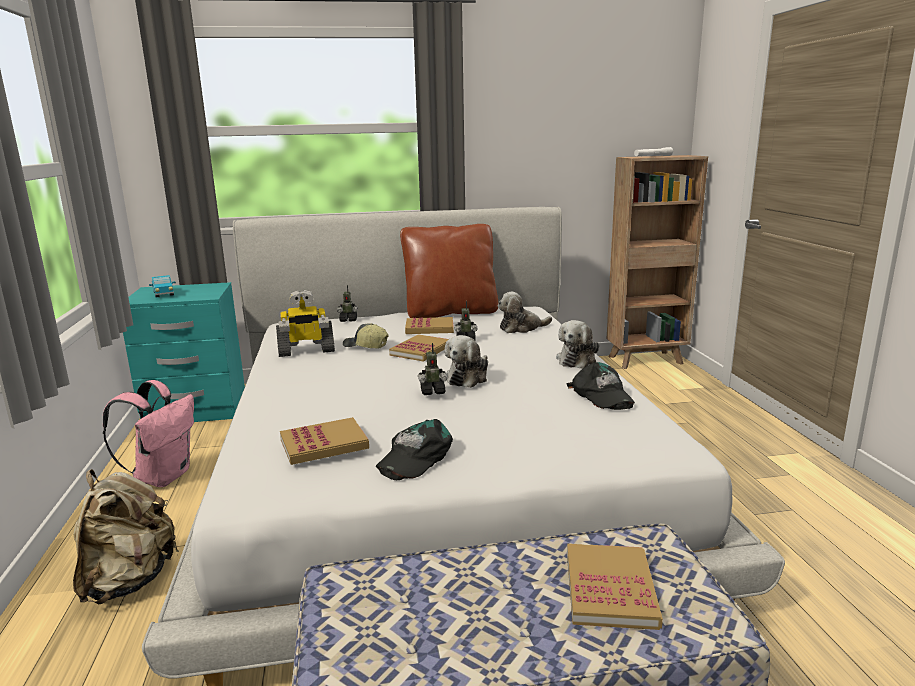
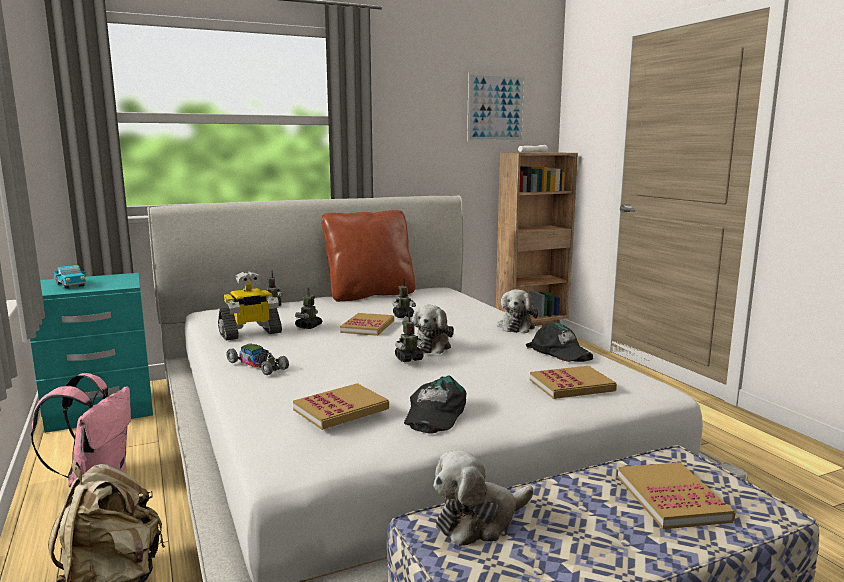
camera: 15 degrees left, 5 degrees down
(287, 387) = (257, 365): none -> toy car
(365, 346) = (308, 326): cap -> toy robot
(429, 328) = (360, 308): book -> book (571, 385)
(521, 328) = (447, 304): plush toy -> plush toy (479, 521)
(613, 106) = (496, 108): none -> picture

